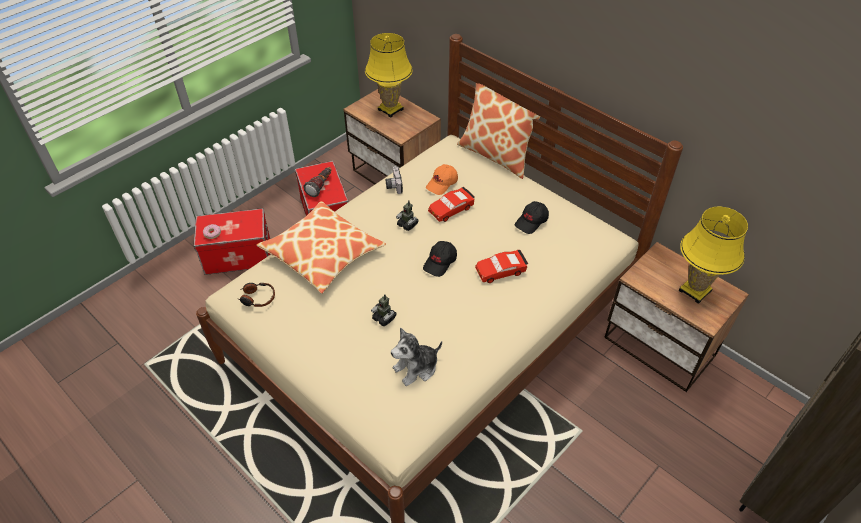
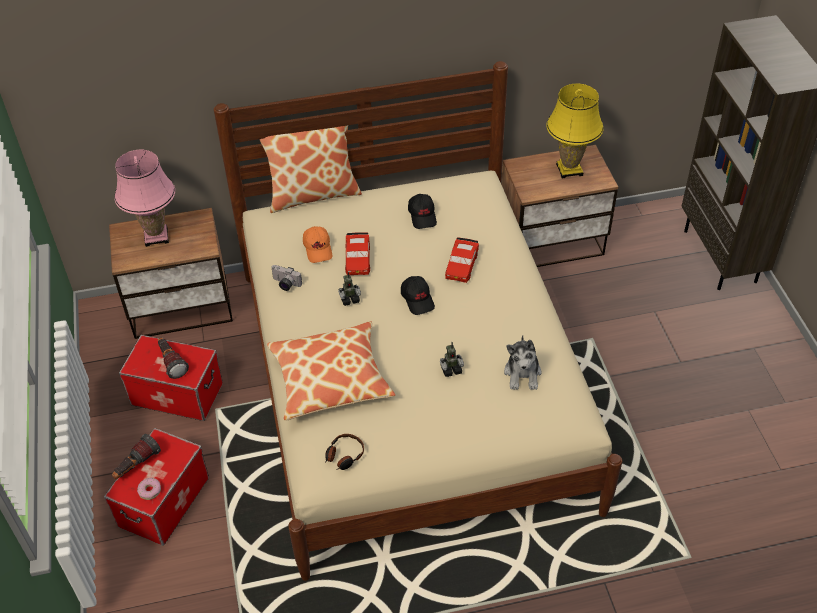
camera: 55 degrees left, 0 degrees up
(228, 217) = (136, 465): none -> flashlight
(390, 110) = (156, 237): yellow table lamp -> pink table lamp

